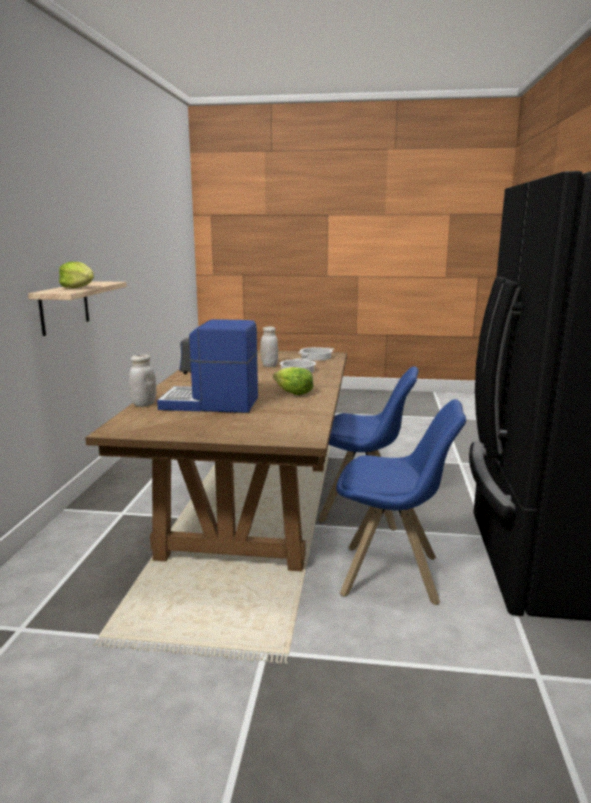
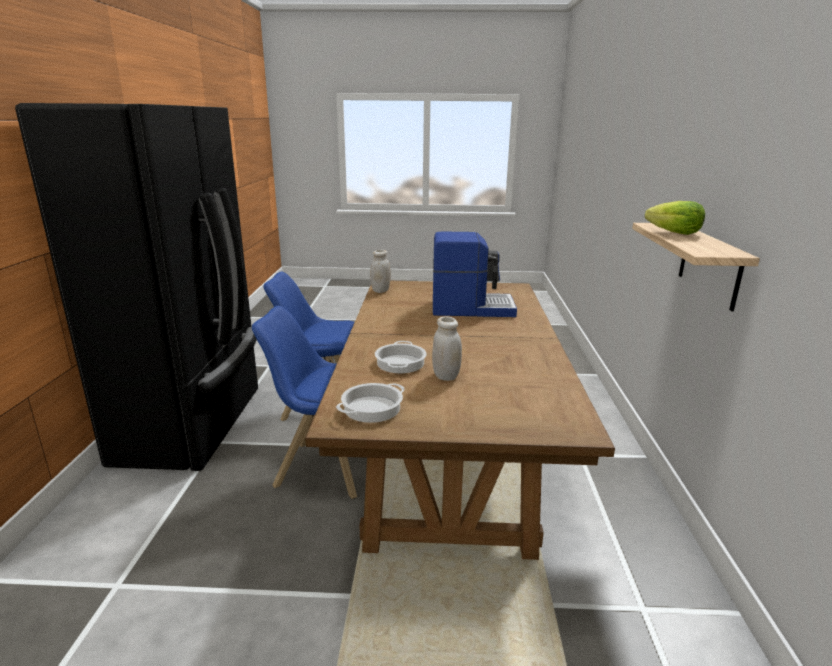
camera: 175 degrees right, 5 degrees up
(144, 404) = (529, 306): white jar -> white jar (380, 291)
(293, 393) = (400, 322): lettuce -> none

